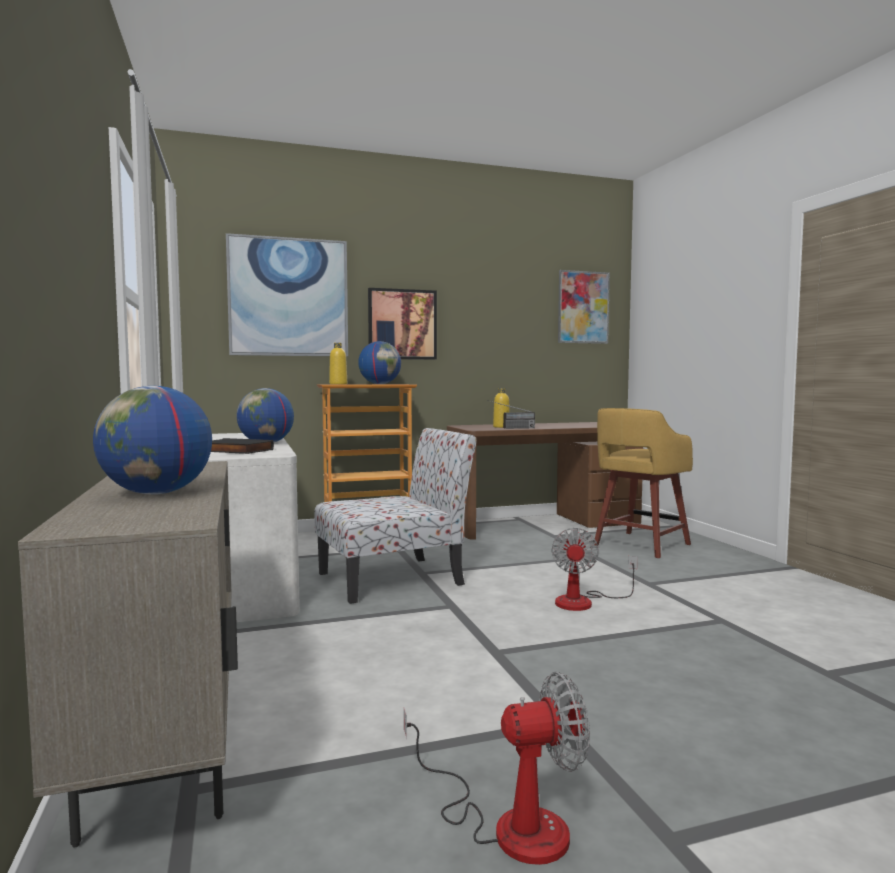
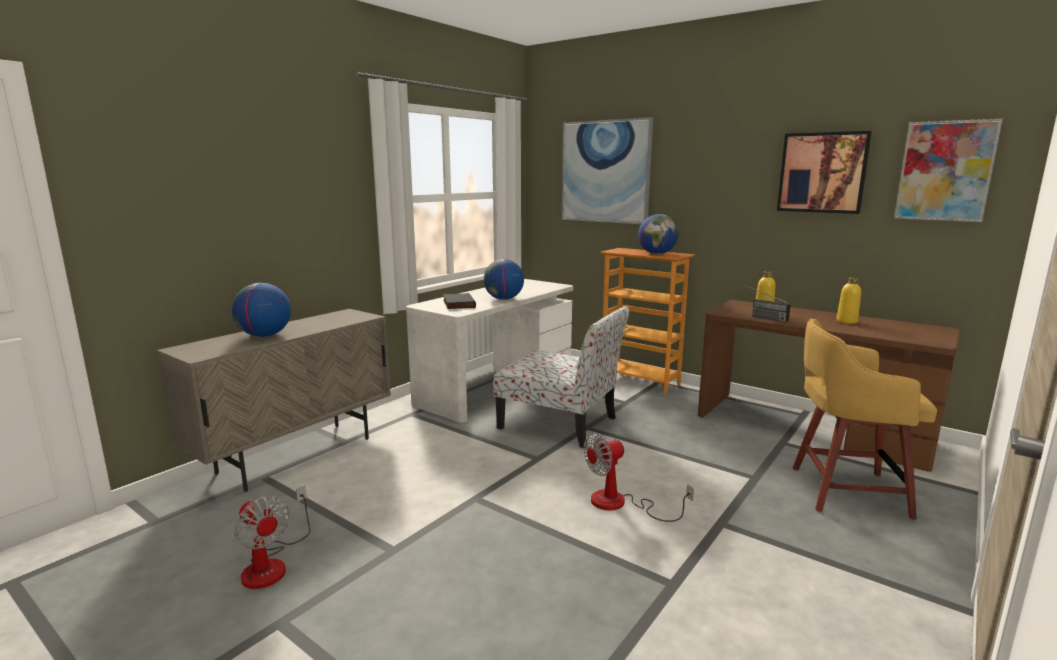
camera: 55 degrees right, 10 degrees up
(338, 384) = (620, 251): yellow bottle -> yellow bottle (846, 321)
(402, 324) = (699, 195): picture -> picture (822, 172)

